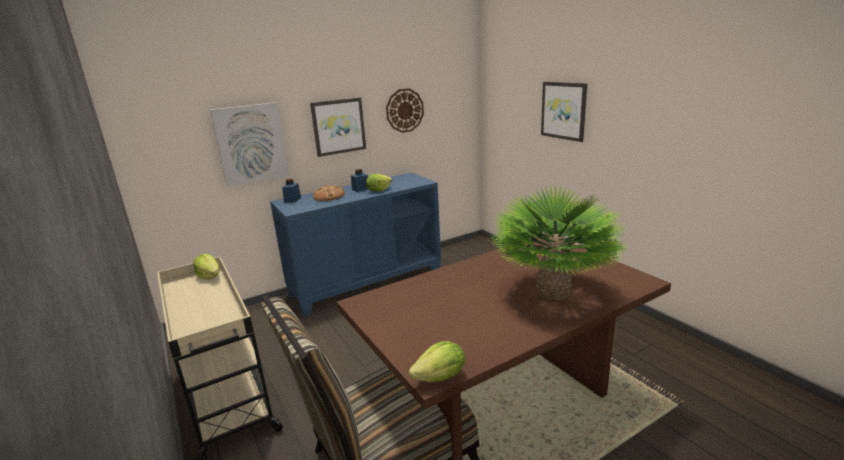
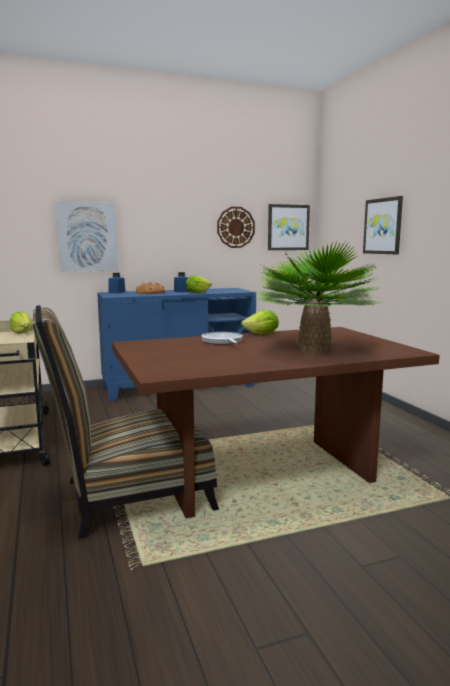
camera: 10 degrees right, 10 degrees down
(338, 126) = (169, 233): picture -> picture (288, 227)
(441, 377) = (165, 376): lettuce -> lettuce (262, 334)
(452, 284) = (222, 341): none -> frying pan

